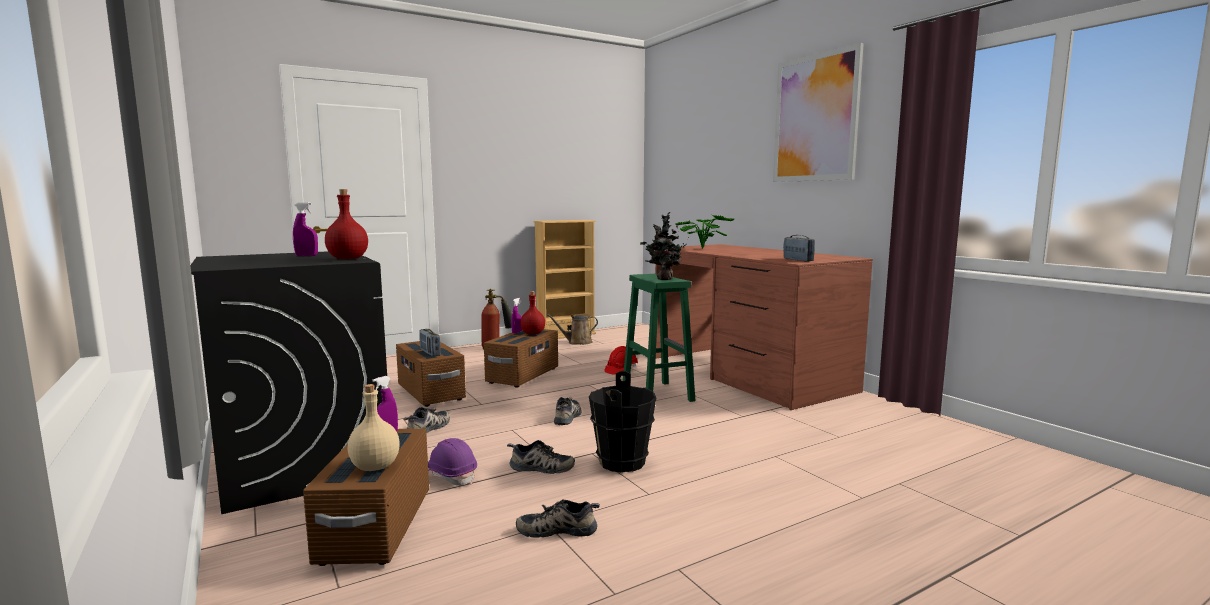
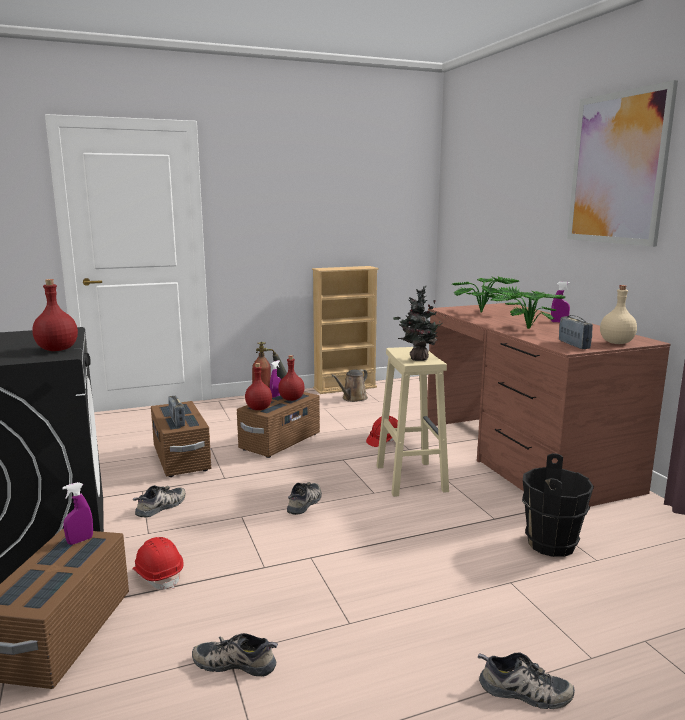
camera: 10 degrees right, 5 degrees up
(306, 256) = (26, 340): purple spray bottle -> purple spray bottle (559, 322)
(374, 467) = (48, 586): beige bottle -> beige bottle (615, 343)
(451, 476) = (158, 575): purple hard hat -> red hard hat
(506, 341) = (259, 408): none -> red bottle
(541, 468) = (250, 573): shoe -> shoe (524, 692)
(577, 342) = (353, 398): brown watering can -> brown watering can turned 45 degrees counterclockwise
(622, 462) = (338, 574): black bucket -> black bucket (551, 544)
(656, 394) = (410, 478): green stool -> beige stool
(748, 254) = (524, 329): none -> potted plant

